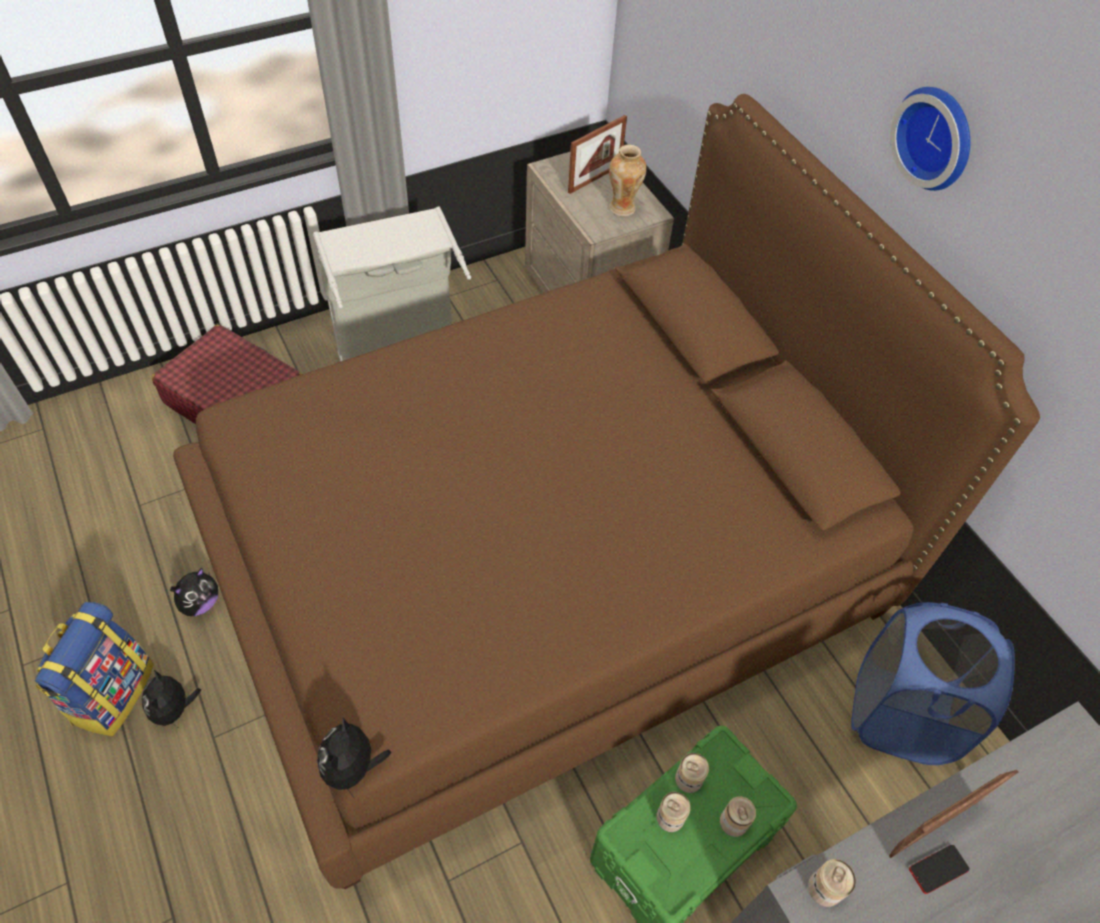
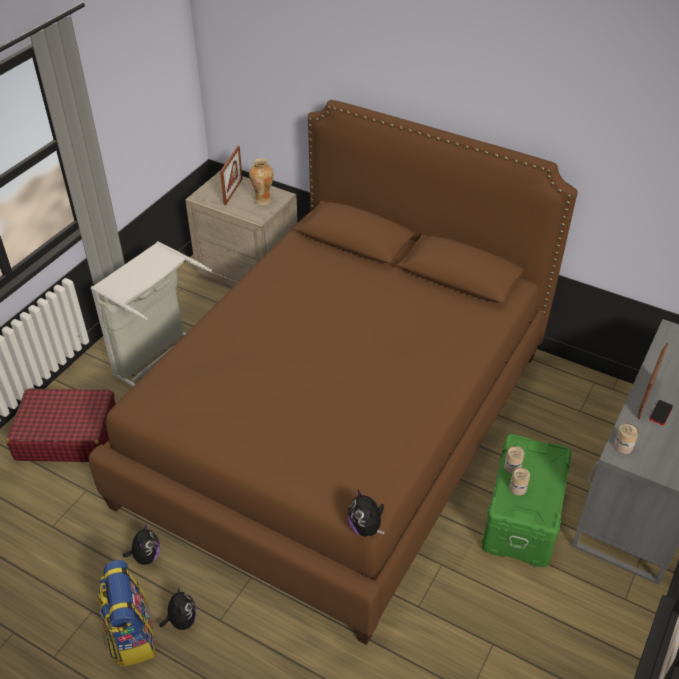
camera: 30 degrees left, 10 degrees down
(174, 709) = (182, 620): plush toy -> plush toy turned 150 degrees counterclockwise
(733, 822) = (548, 473): can -> none
(900, 715) = (576, 399): blue laundry basket -> none
(937, 137) = (461, 78): wall clock -> none

